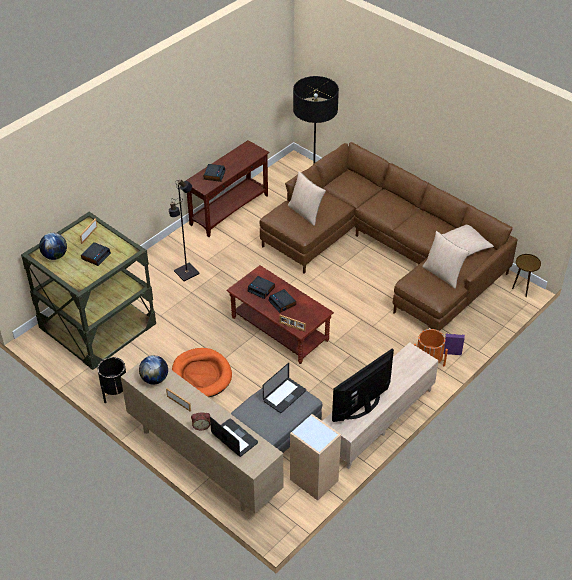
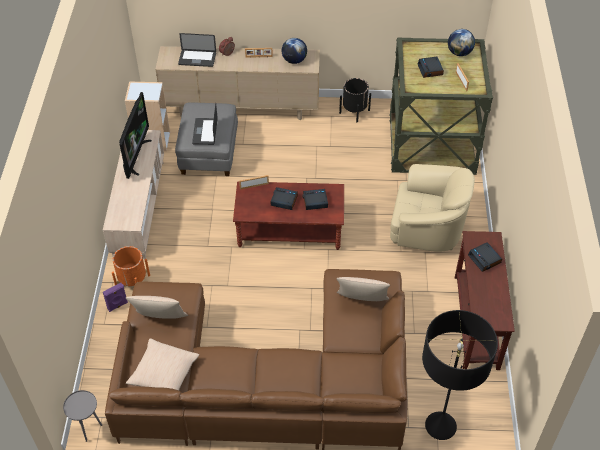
camera: 140 degrees right, 5 degrees up
(186, 272) = (426, 229): black floor lamp -> beige armchair
(201, 375) = (308, 158): orange dog bed -> none
(522, 290) = (89, 429): brown side table -> grey side table

